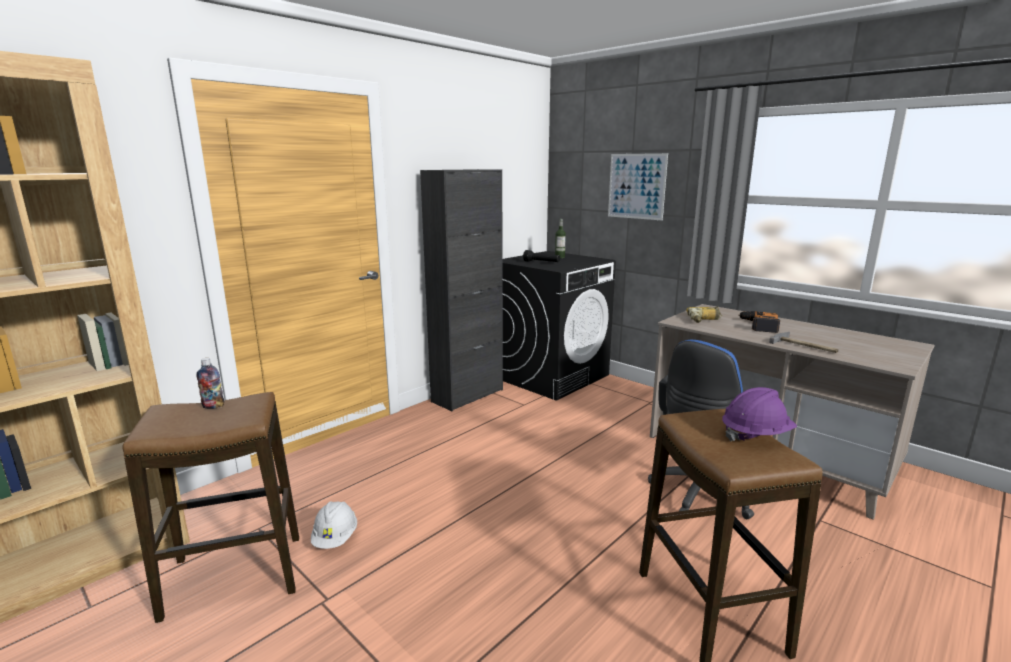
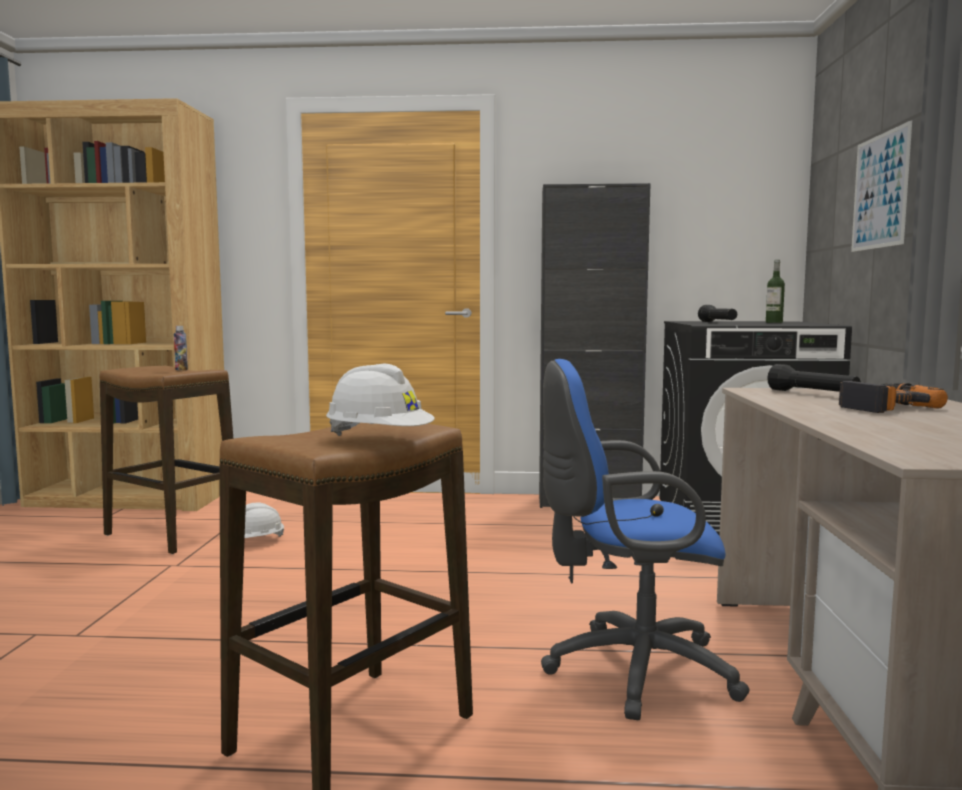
camera: 50 degrees right, 10 degrees down
(705, 319) = (812, 394): power drill -> black flashlight
(755, 435) = (379, 440): purple hard hat -> white hard hat
(805, 346) = (851, 424): hammer -> none

